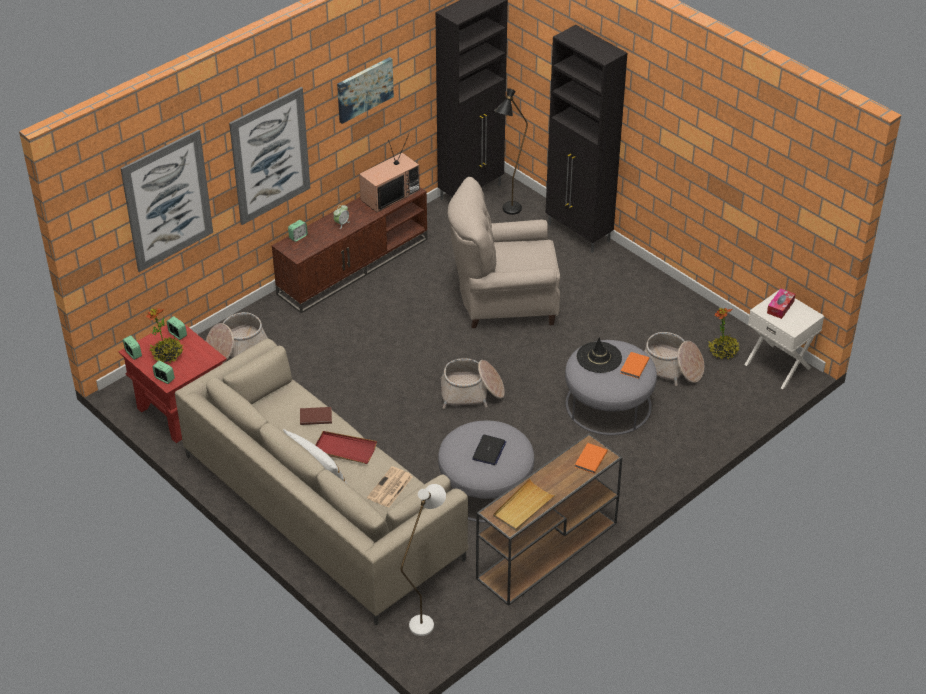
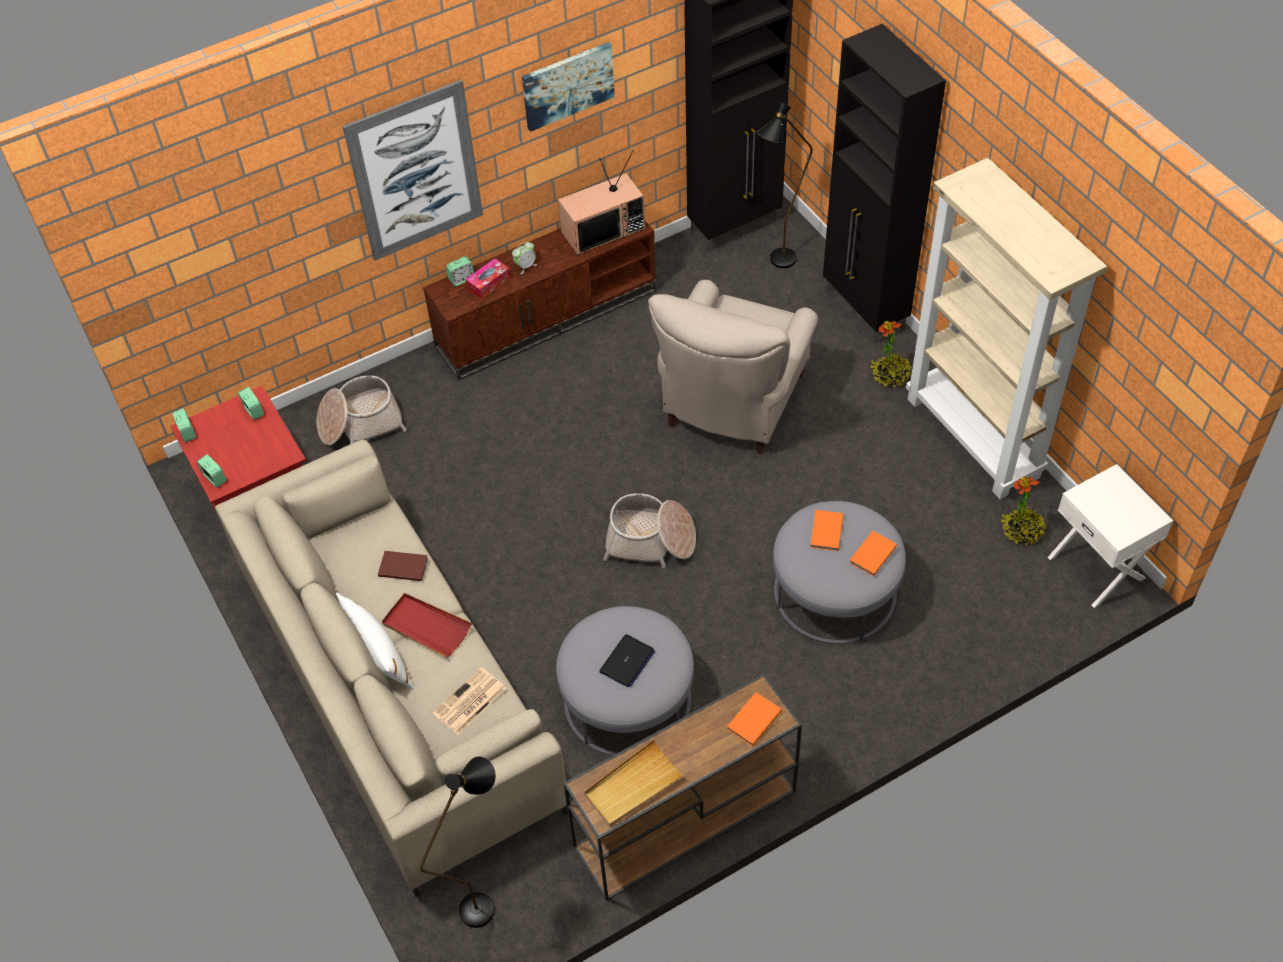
camera: 15 degrees right, 10 degrees up
(167, 201) = (249, 228): picture -> none
(167, 354) = (231, 441): potted plant -> potted plant (890, 375)
(426, 619) = (486, 900): white floor lamp -> black floor lamp
(503, 302) = (732, 404): beige armchair -> beige armchair turned 75 degrees counterclockwise
(599, 357) = (825, 532): black hat -> orange book
(671, 368) = (939, 547): basket -> none
(676, 301) = (974, 438): none -> beige bookcase
(780, 307) = (1109, 495): tissue box -> tissue box (488, 283)

